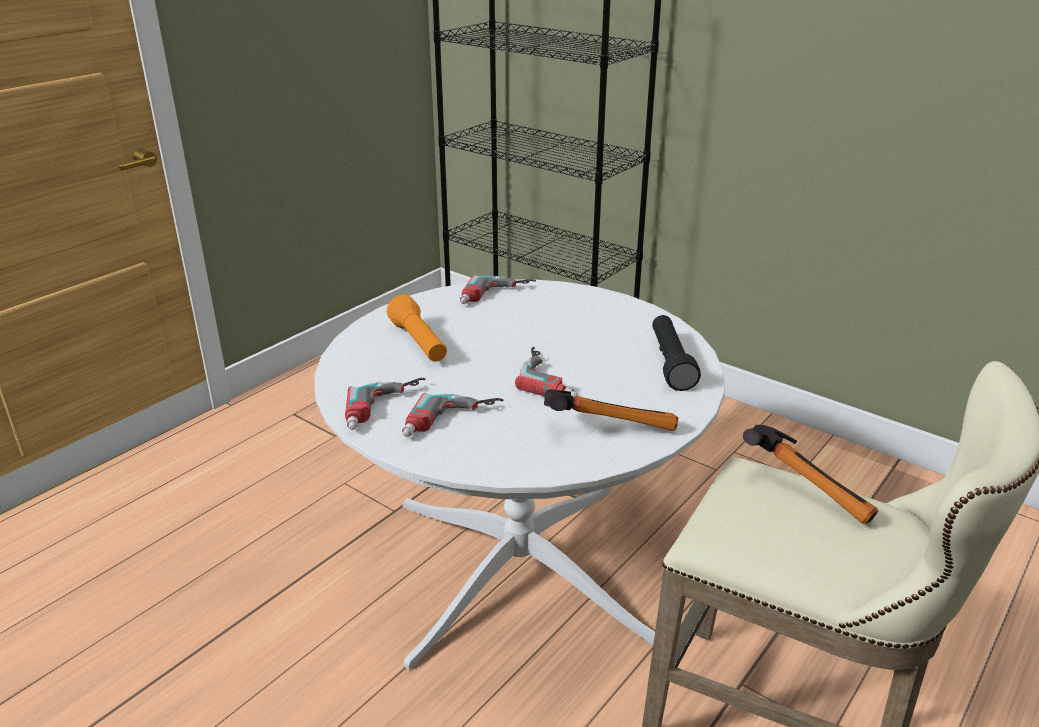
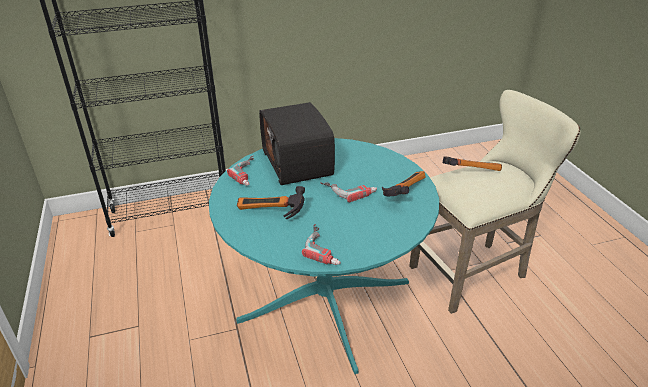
camera: 55 degrees left, 5 degrees up
(419, 343) = (270, 214): orange flashlight -> hammer
(452, 423) = (359, 232): power drill -> none
(519, 567) = (325, 301): white dining table -> turquoise dining table
(569, 318) = (299, 163): none -> radio
(670, 363) = (368, 156): black flashlight -> none

